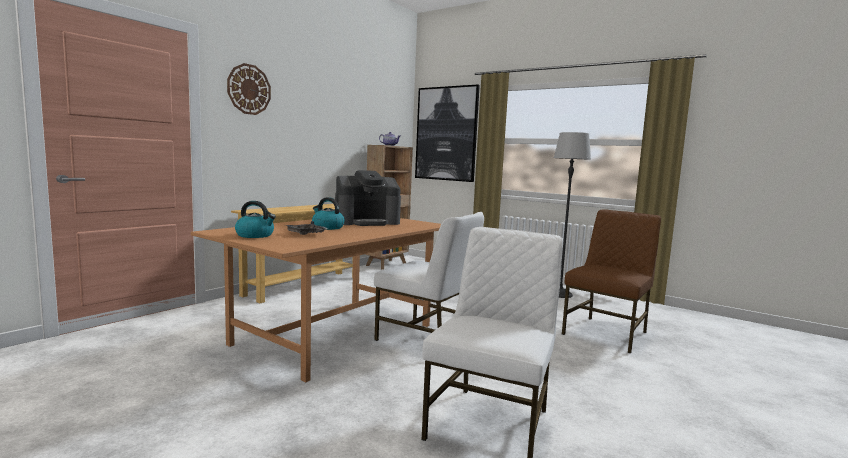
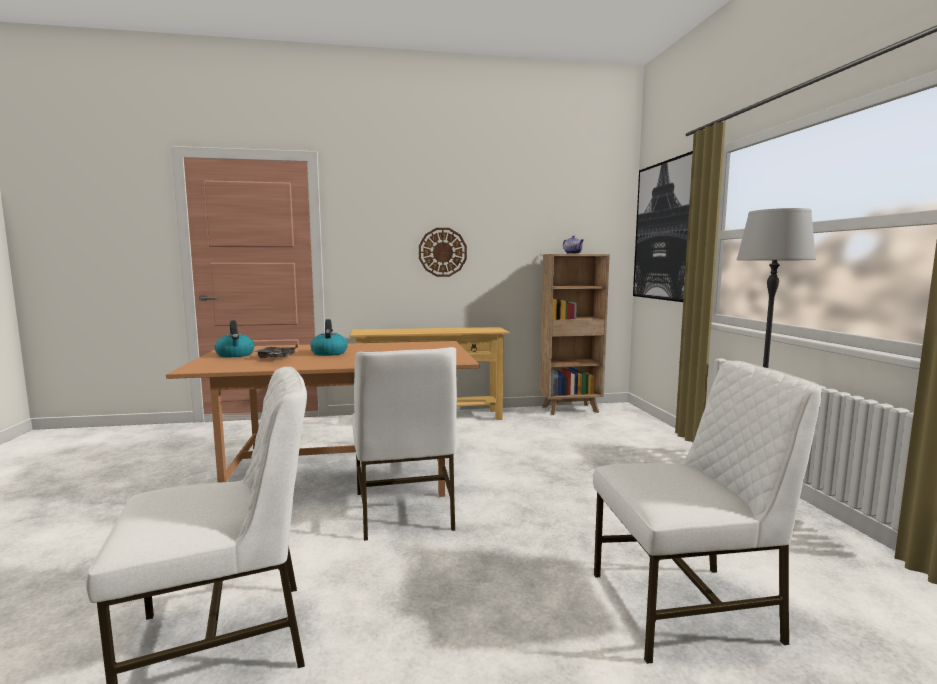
camera: 45 degrees right, 0 degrees up
(249, 89) = (374, 206): wall clock -> wall clock (442, 252)
(367, 222) = (398, 350): coffee machine -> none
(607, 333) = (687, 608): brown chair -> white chair

